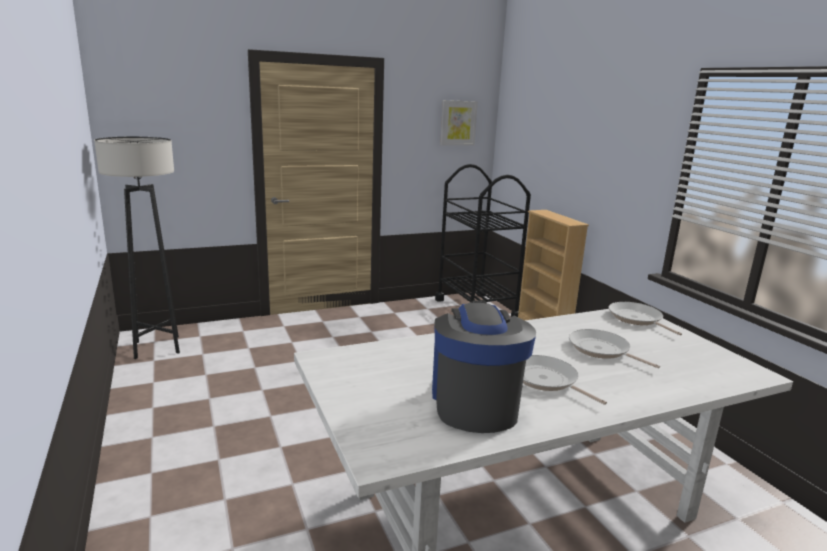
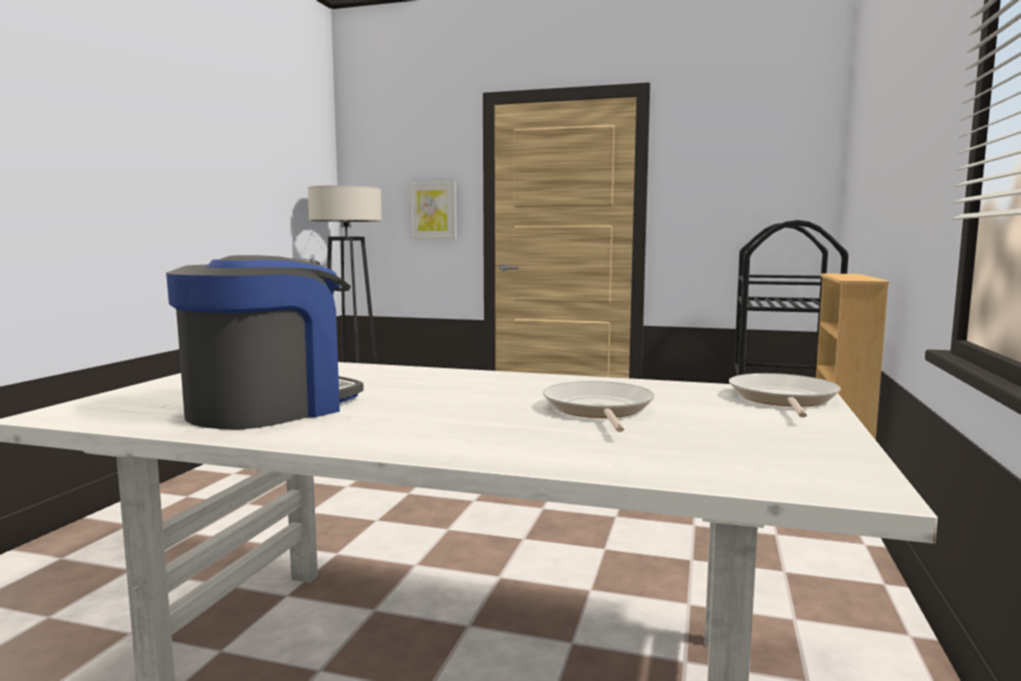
camera: 40 degrees right, 10 degrees down
(458, 123) = (770, 163): picture -> picture (433, 210)
(546, 380) = (415, 413): frying pan -> none

